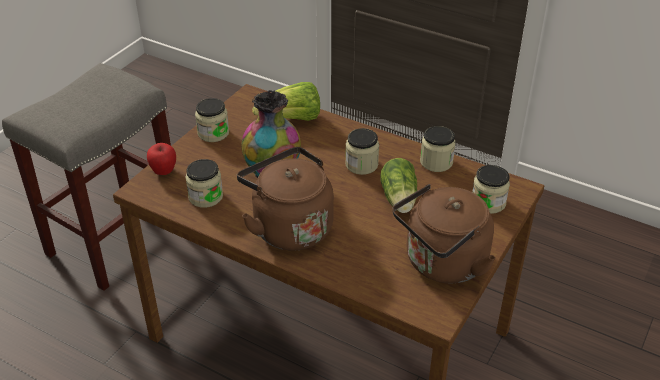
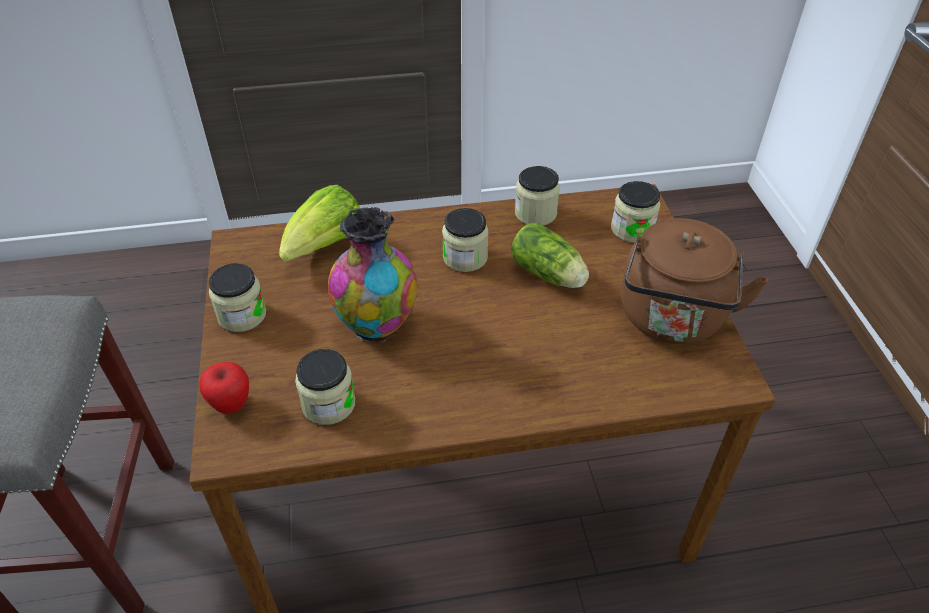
camera: 40 degrees left, 5 degrees up
(289, 227) = (474, 378): brown kettle -> none

